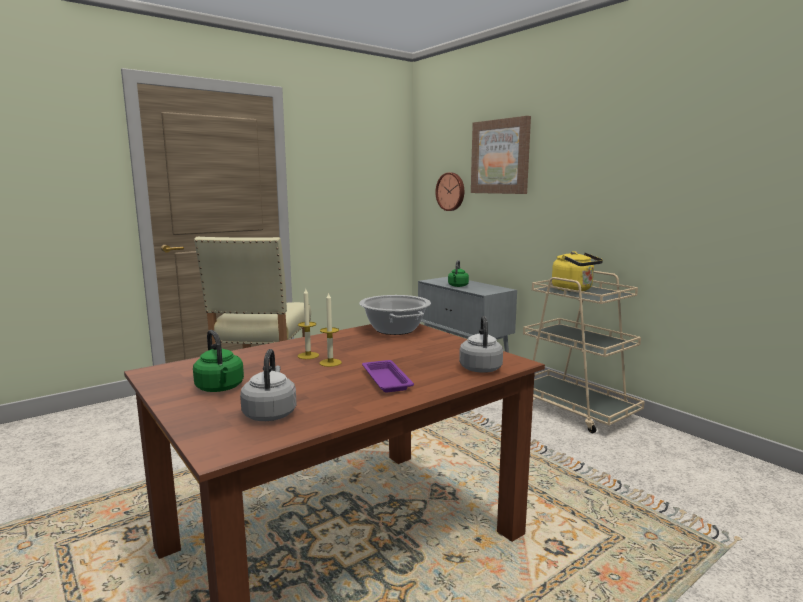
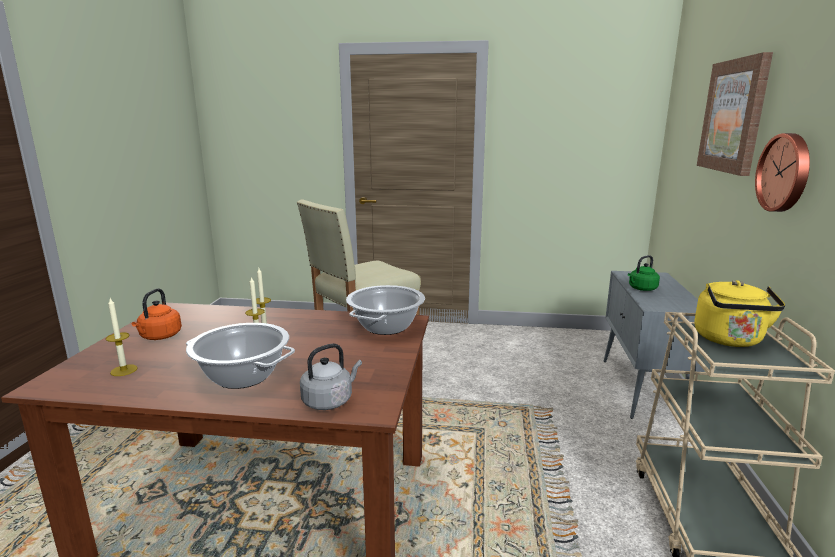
camera: 45 degrees right, 5 degrees up
(220, 388) = (159, 337): green kettle -> orange kettle
(270, 413) = (124, 370): grey kettle -> candle
(386, 379) = (242, 376): purple tray -> cooking pot
(451, 191) = (686, 160): wall clock -> wall clock (785, 173)

